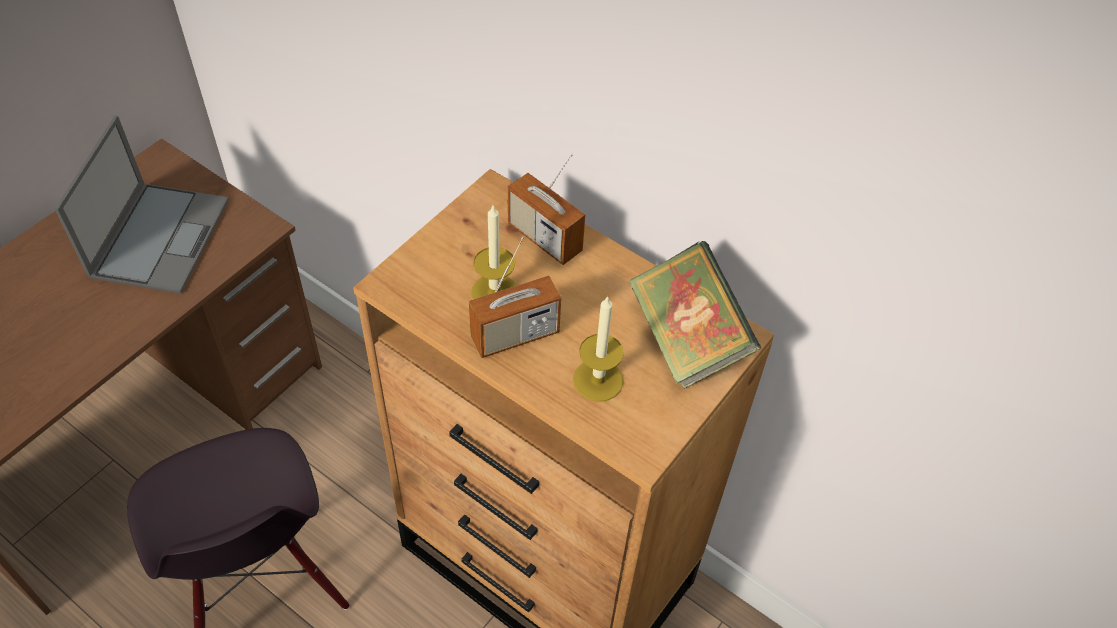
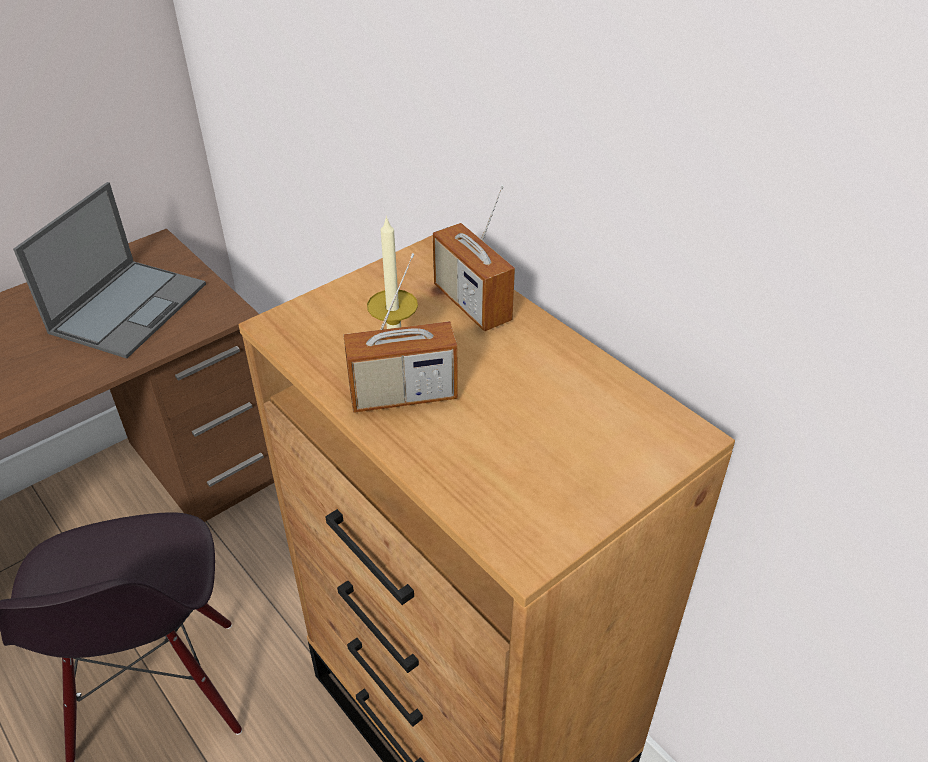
camera: 15 degrees right, 10 degrees down
(598, 380) = (490, 458): candle -> none
(687, 339) = (618, 429): book -> none

